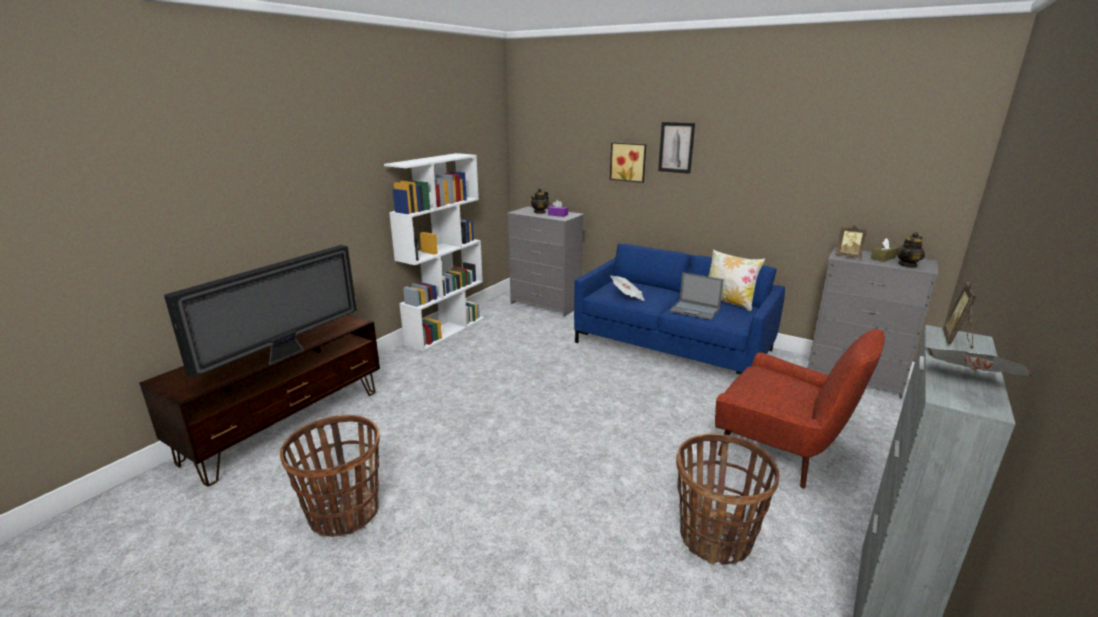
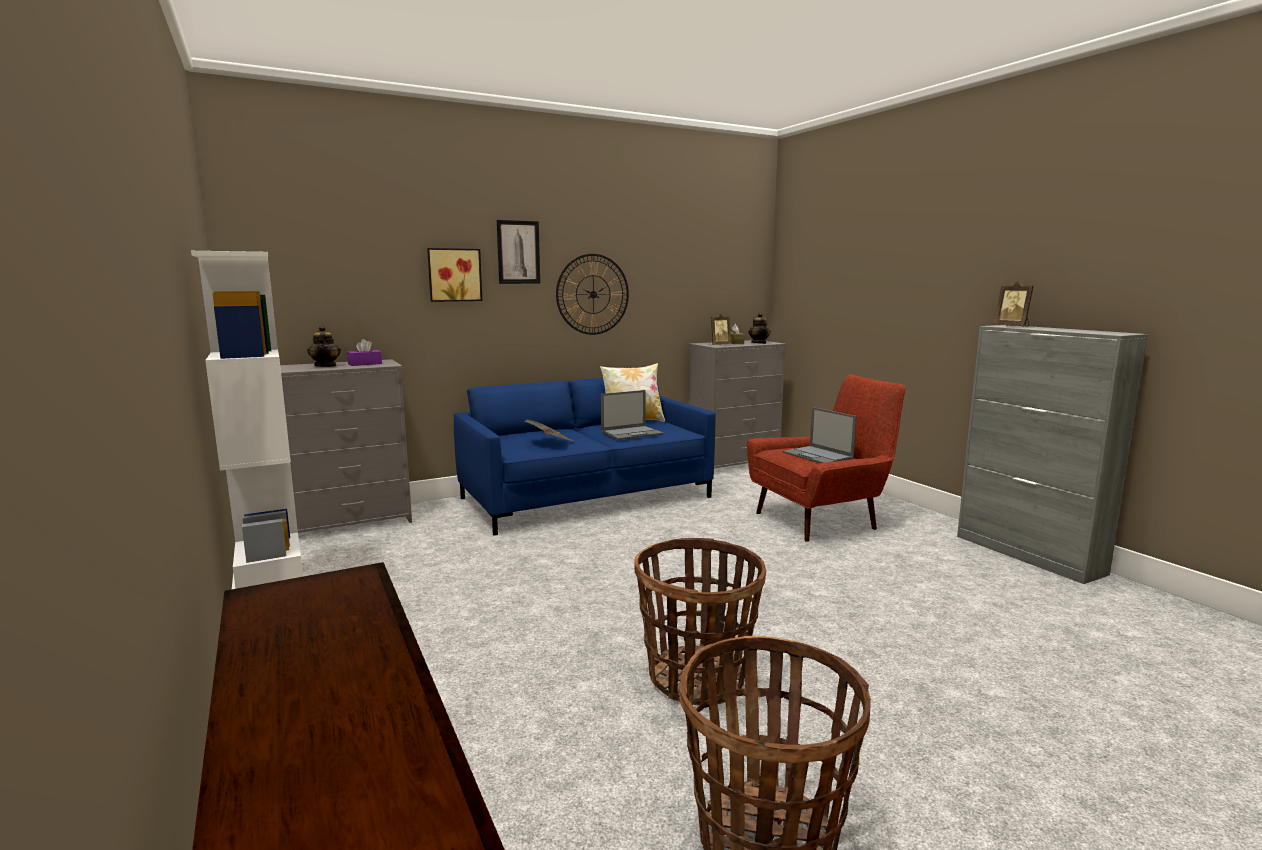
camera: 60 degrees left, 10 degrees down
(286, 354) = (401, 664): television -> none
(716, 538) = (930, 580): basket -> basket (697, 679)
(736, 187) = (593, 294): none -> wall clock
(775, 391) = (818, 455): none -> laptop
(968, 383) = (1088, 331): newspaper -> none

